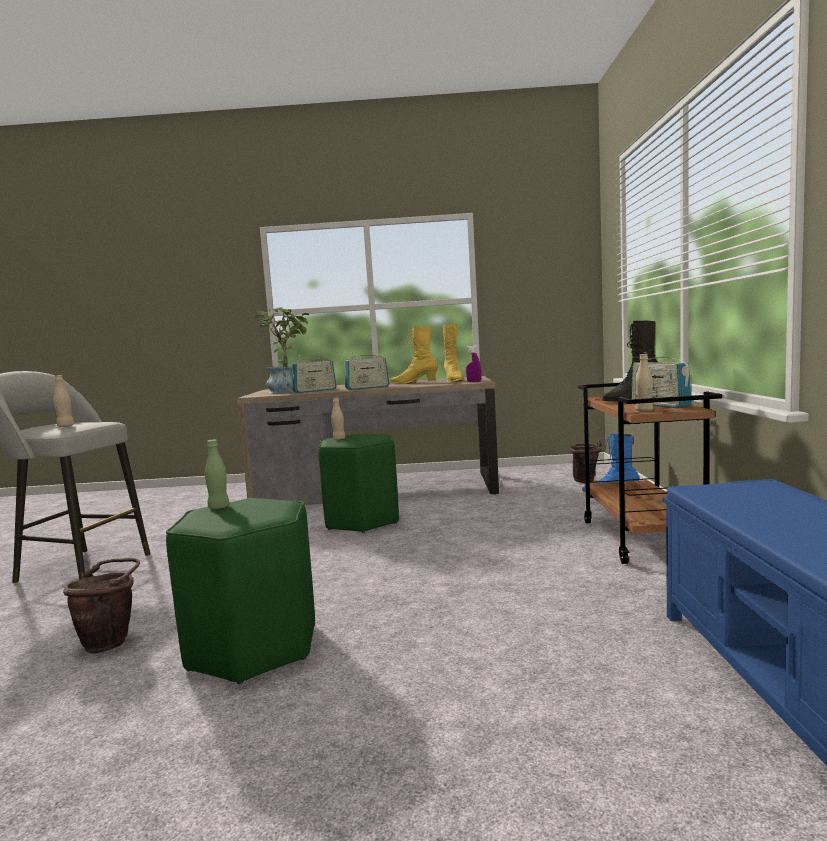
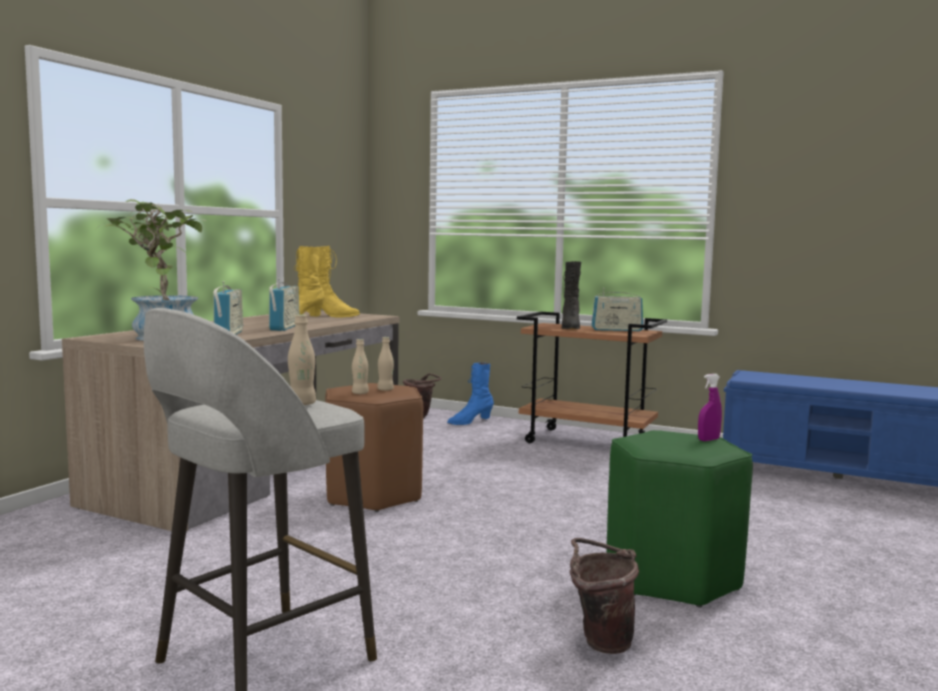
camera: 65 degrees left, 0 degrees up
(219, 507) = (652, 446): green bottle -> none
(361, 521) = (372, 495): green stool -> brown stool
(474, 382) = (374, 316): purple spray bottle -> purple spray bottle (708, 440)
(644, 410) = (634, 333): beige bottle -> beige bottle (385, 390)

